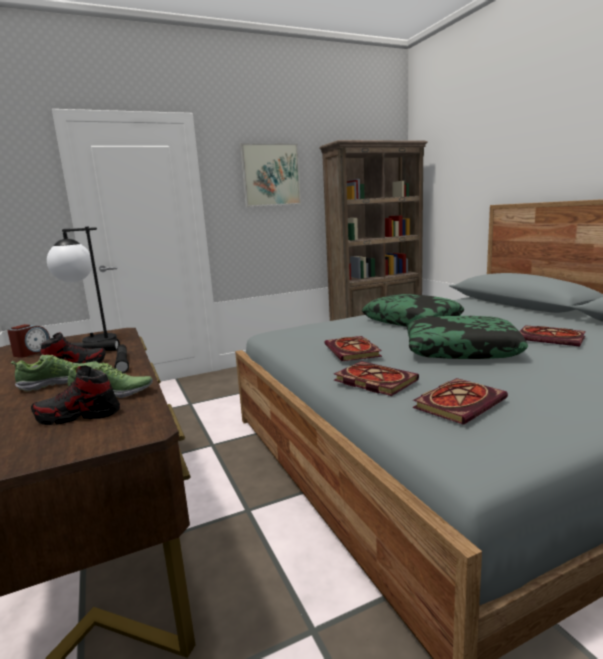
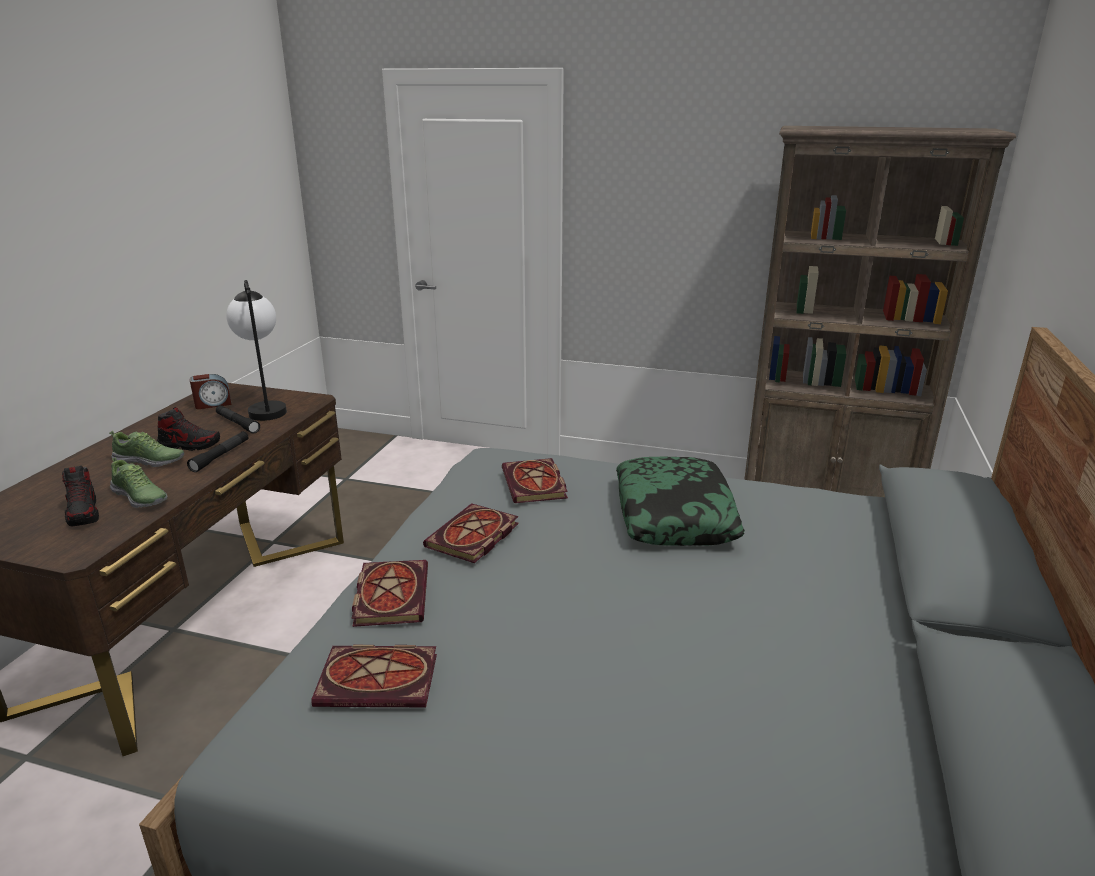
camera: 40 degrees right, 10 degrees up
(78, 416) = (84, 513): shoe -> shoe turned 150 degrees counterclockwise
(271, 175) = (681, 173): picture -> none
(460, 349) = (590, 605): pillow -> none
(552, 338) = (760, 662): book -> book (536, 485)

